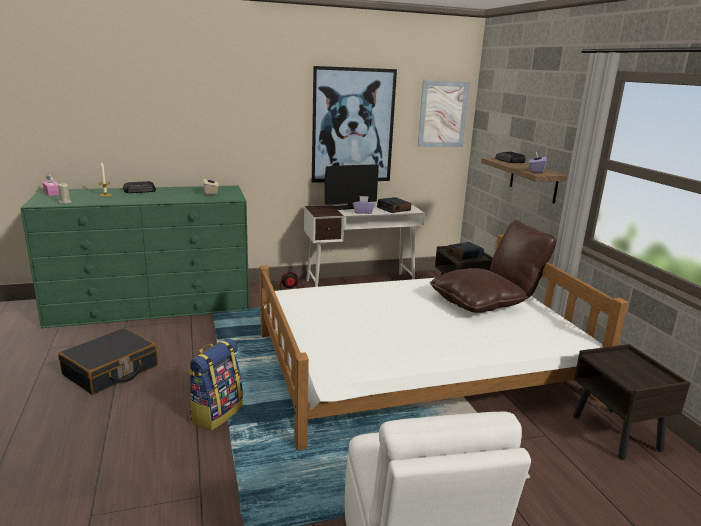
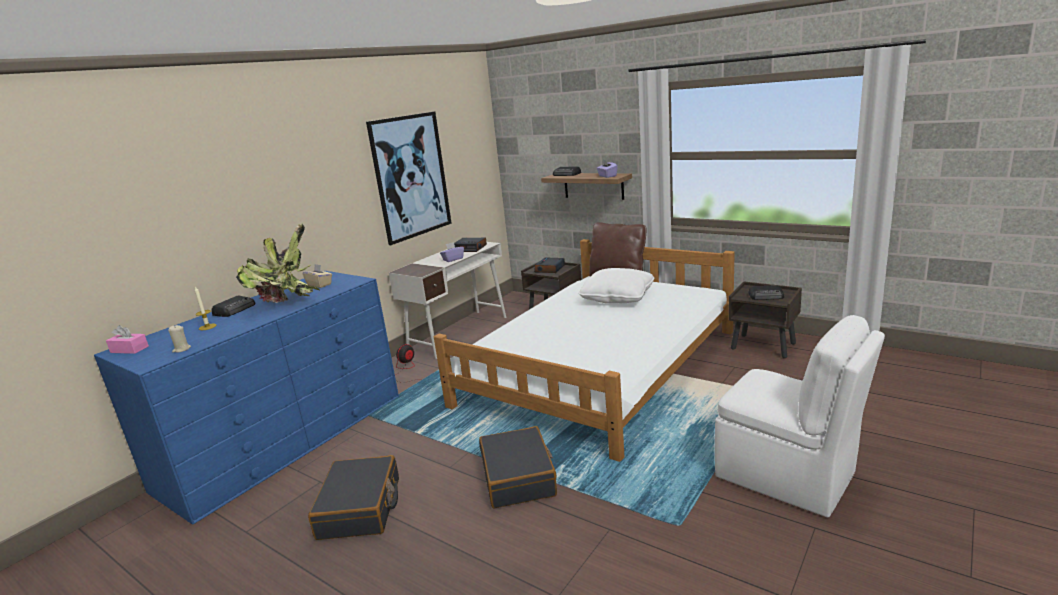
camera: 35 degrees left, 0 degrees up
(152, 304) = (286, 440): green dresser -> blue dresser
(167, 197) = (287, 304): none -> potted plant
(216, 413) = (518, 477): backpack -> black suitcase
(350, 207) = (431, 259): monitor -> none
(442, 114) = (475, 147): picture -> none
(475, 303) = (617, 298): brown pillow -> white pillow
(629, 371) = (766, 296): none -> radio

